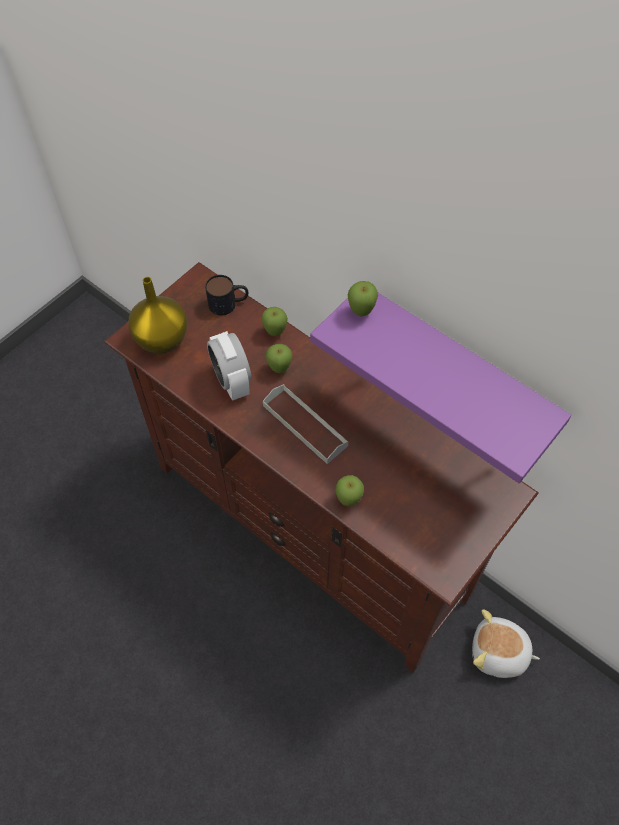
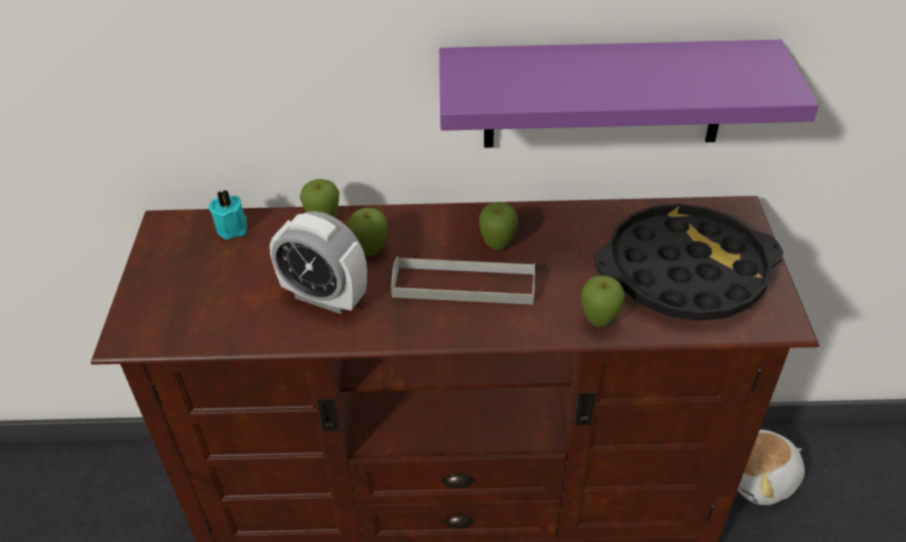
camera: 40 degrees left, 15 degrees down
(161, 341) = (181, 312): yellow vase -> none
(228, 304) = (233, 227): mug -> turquoise candle
(361, 312) = (473, 69): apple -> apple (497, 246)
(429, 507) = (684, 272): none -> black tray

